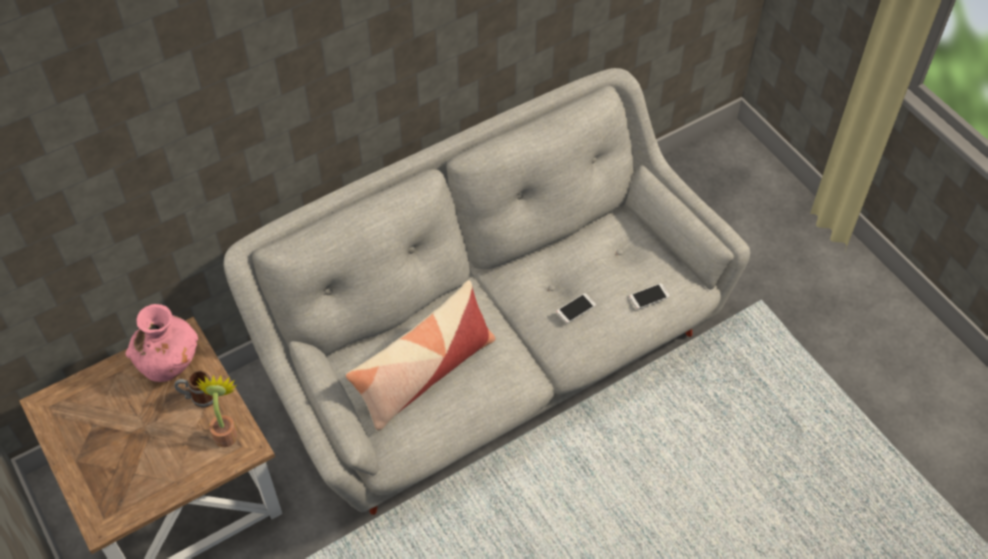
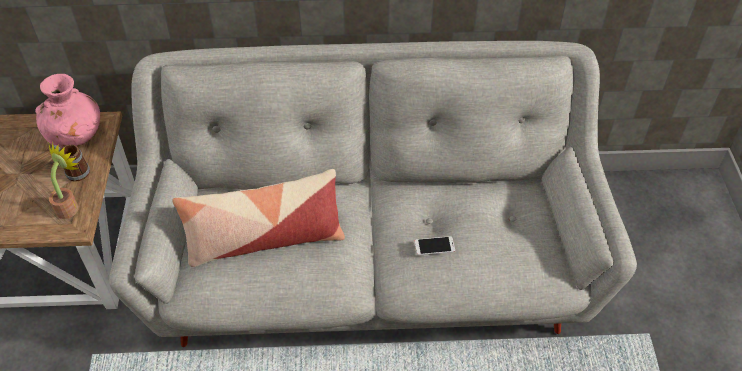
camera: 30 degrees right, 5 degrees down
(649, 296) = (510, 267): phone -> none

